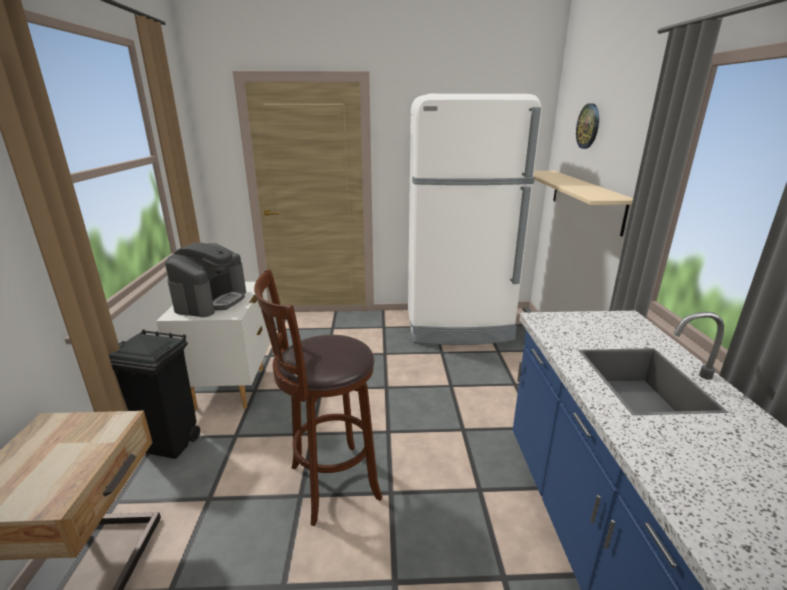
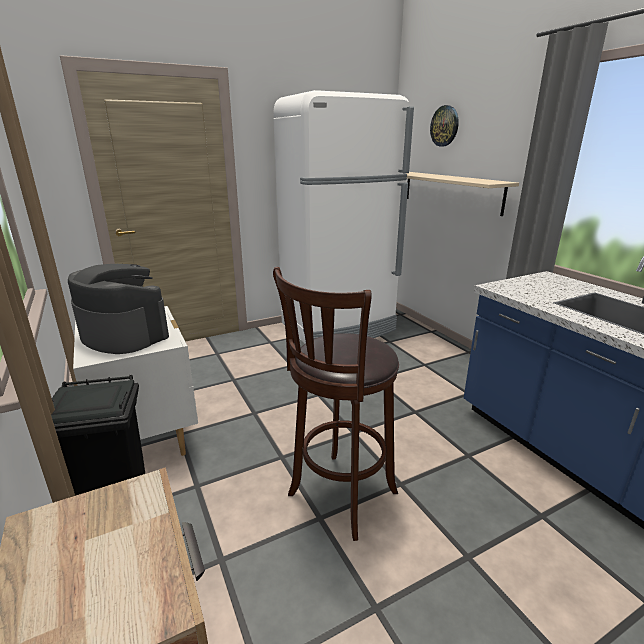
camera: 25 degrees left, 0 degrees up
(211, 300) = (123, 334): coffee machine -> coffee machine turned 45 degrees counterclockwise

